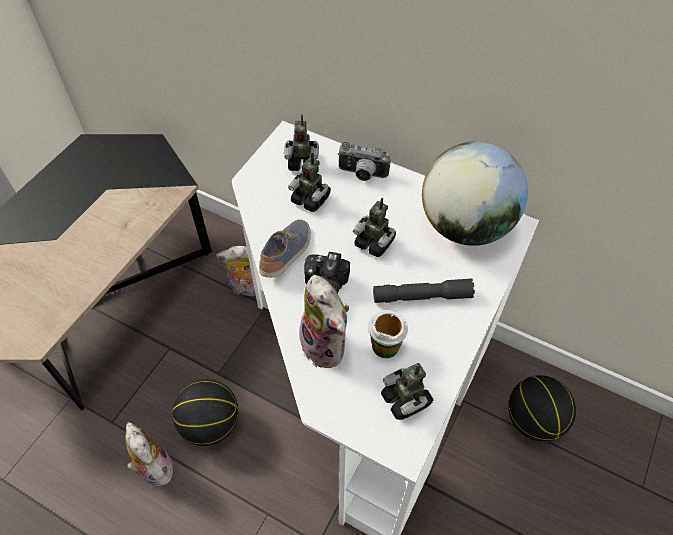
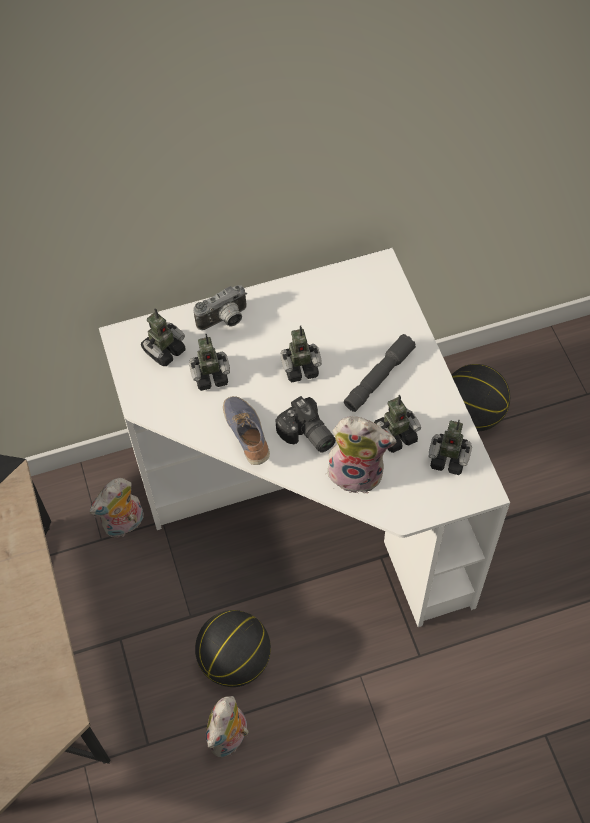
camera: 45 degrees left, 5 degrees up
(153, 467) = (230, 738): plush toy -> plush toy turned 75 degrees counterclockwise
(385, 345) = (395, 435): cup -> toy robot
(465, 226) = (348, 297): globe -> none

